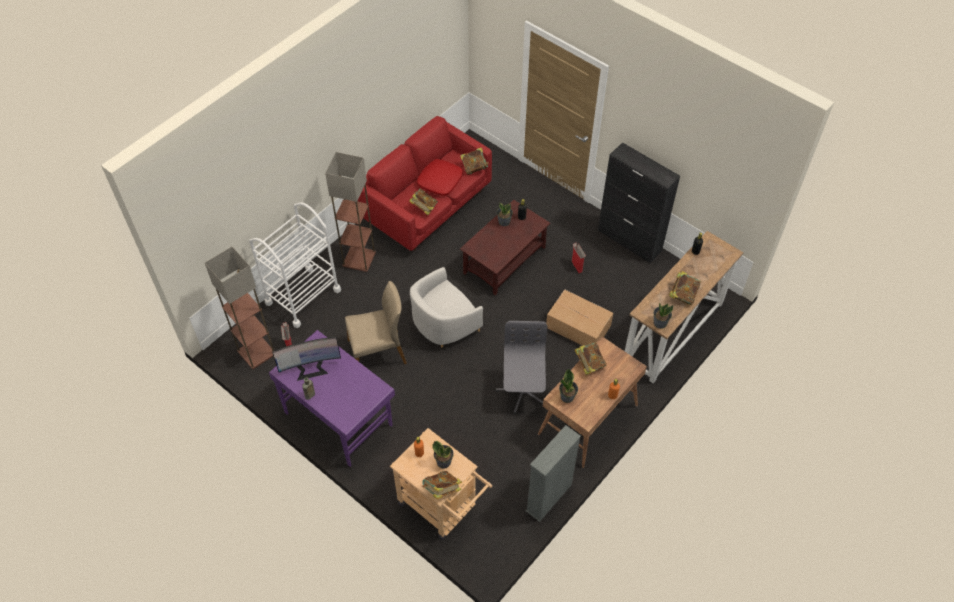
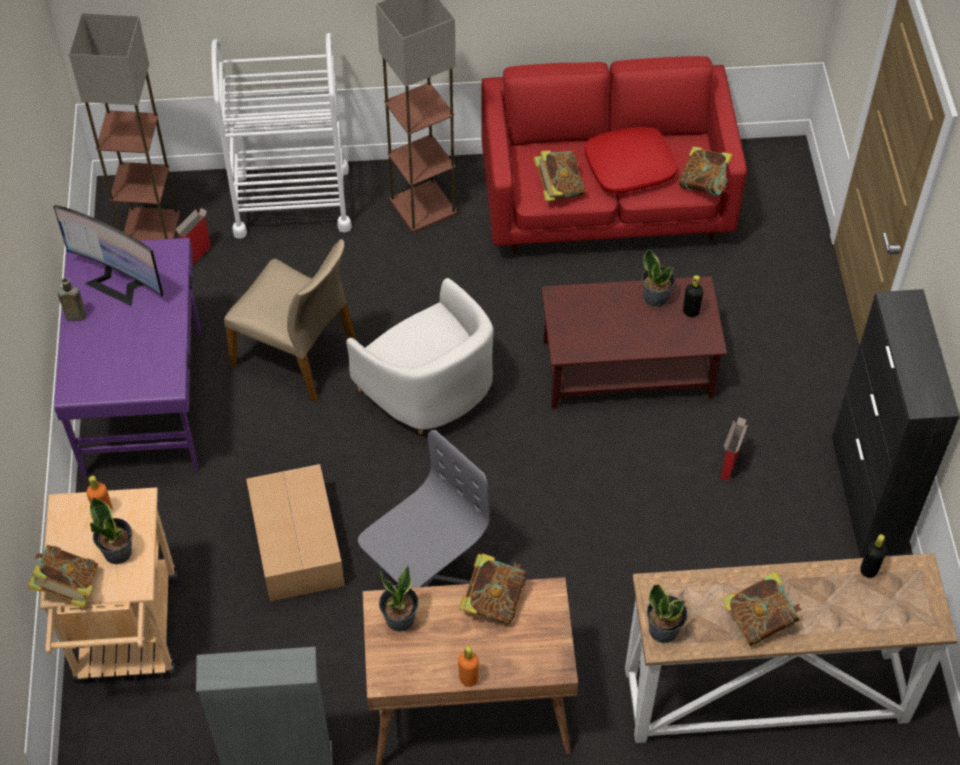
camera: 45 degrees right, 0 degrees up
(444, 324) = (429, 390): white armchair -> white armchair turned 135 degrees counterclockwise
(579, 327) = (621, 558): cardboard box -> cardboard box (296, 546)

